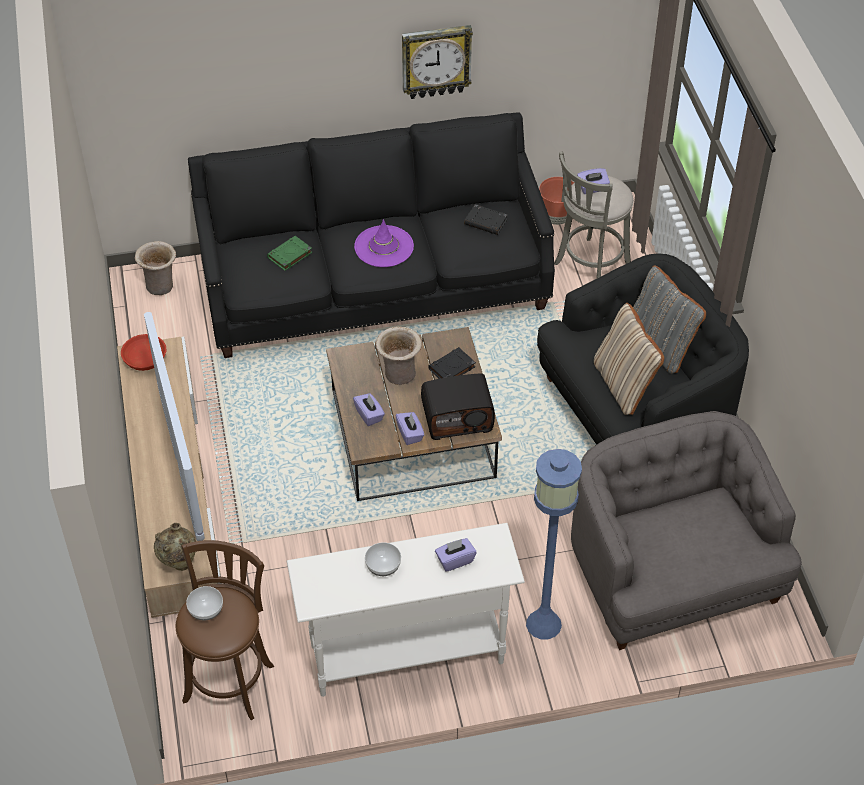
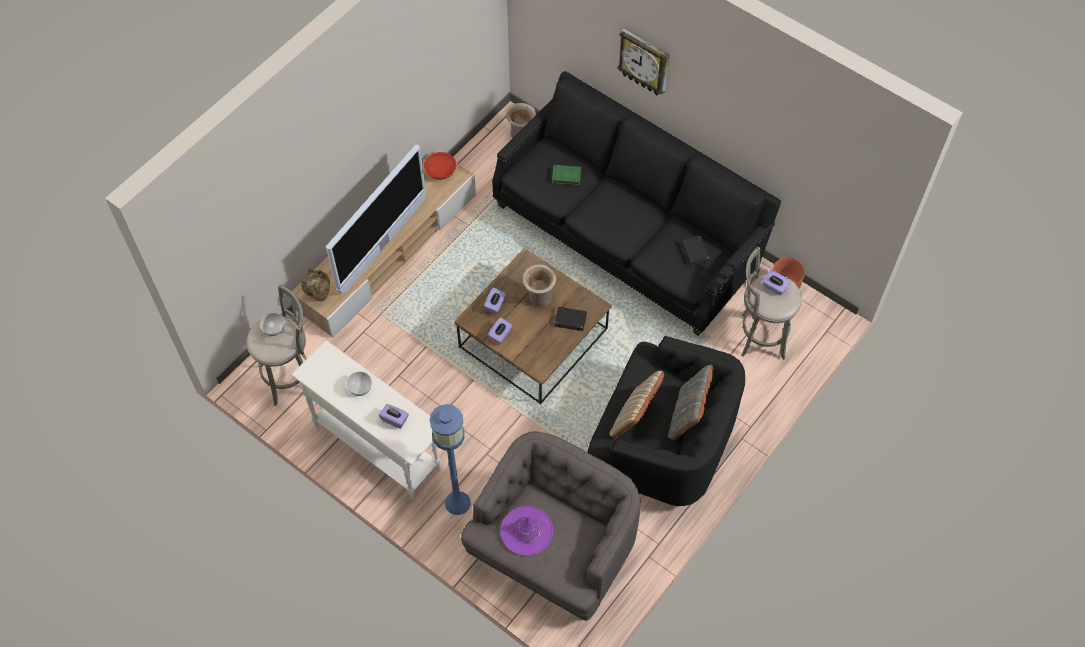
camera: 50 degrees right, 10 degrees up
(230, 679) = (290, 376): brown stool -> grey stool
(384, 247) = (620, 216): purple hat -> purple hat (526, 531)
(436, 61) = (732, 126): wall clock -> wall clock (644, 62)
(457, 418) = (534, 350): radio -> none

